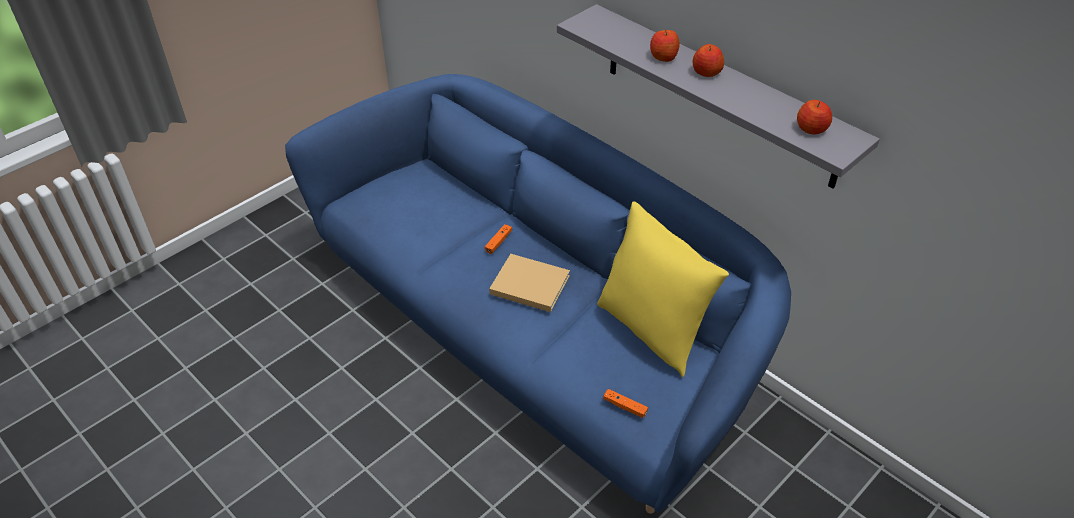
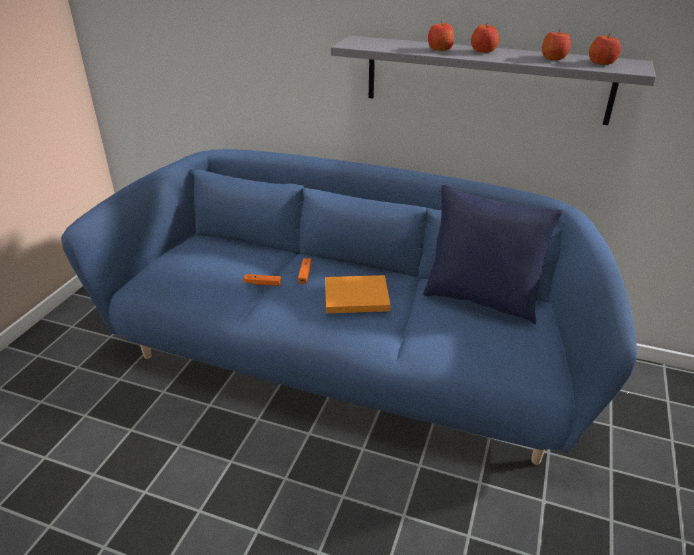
camera: 25 degrees left, 10 degrees down
(527, 284) = (354, 296): beige book -> orange book
(625, 407) = (506, 363): orange game controller -> orange game controller (262, 283)
(652, 329) = (481, 299): yellow pillow -> blue pillow
(768, 106) = (553, 58): none -> apple

